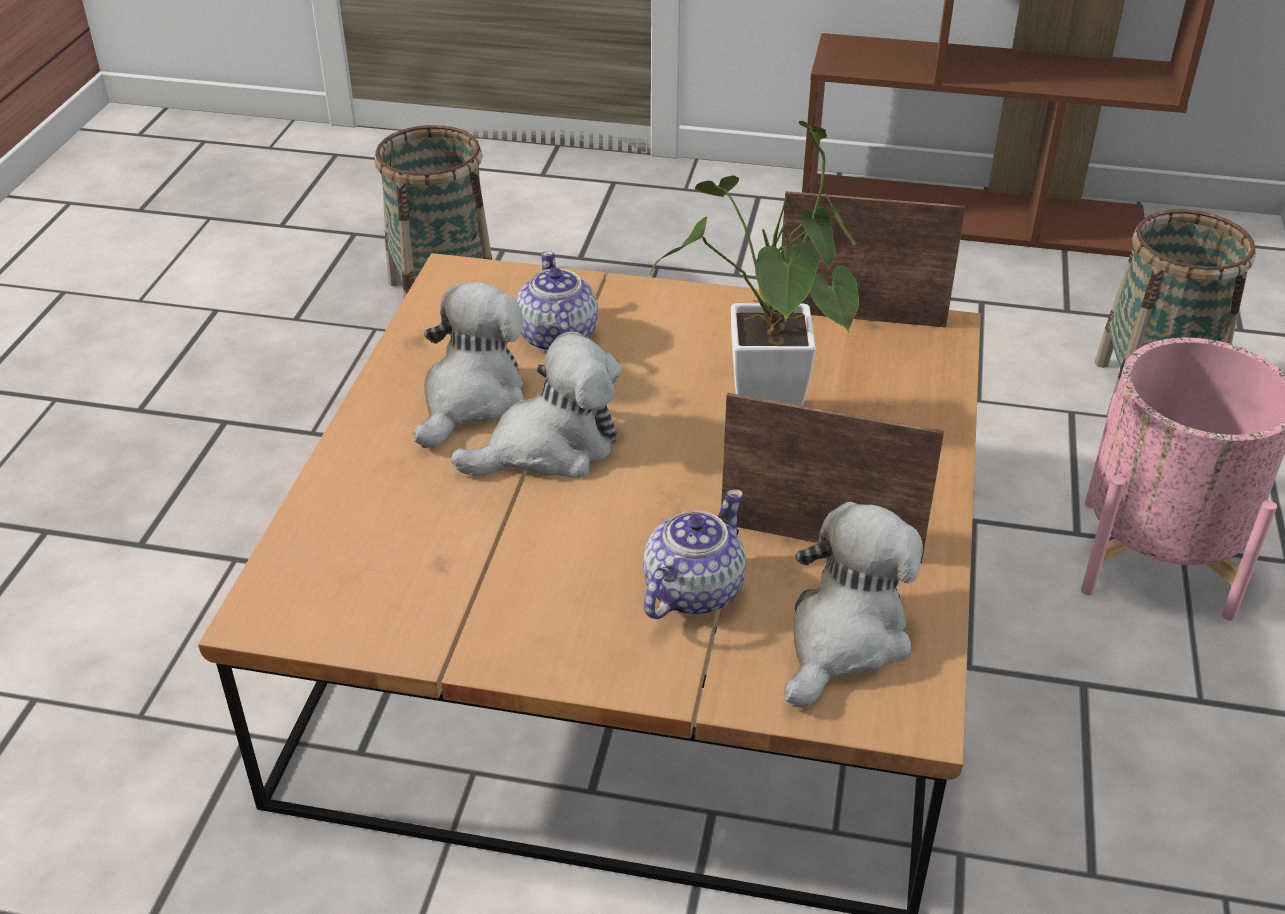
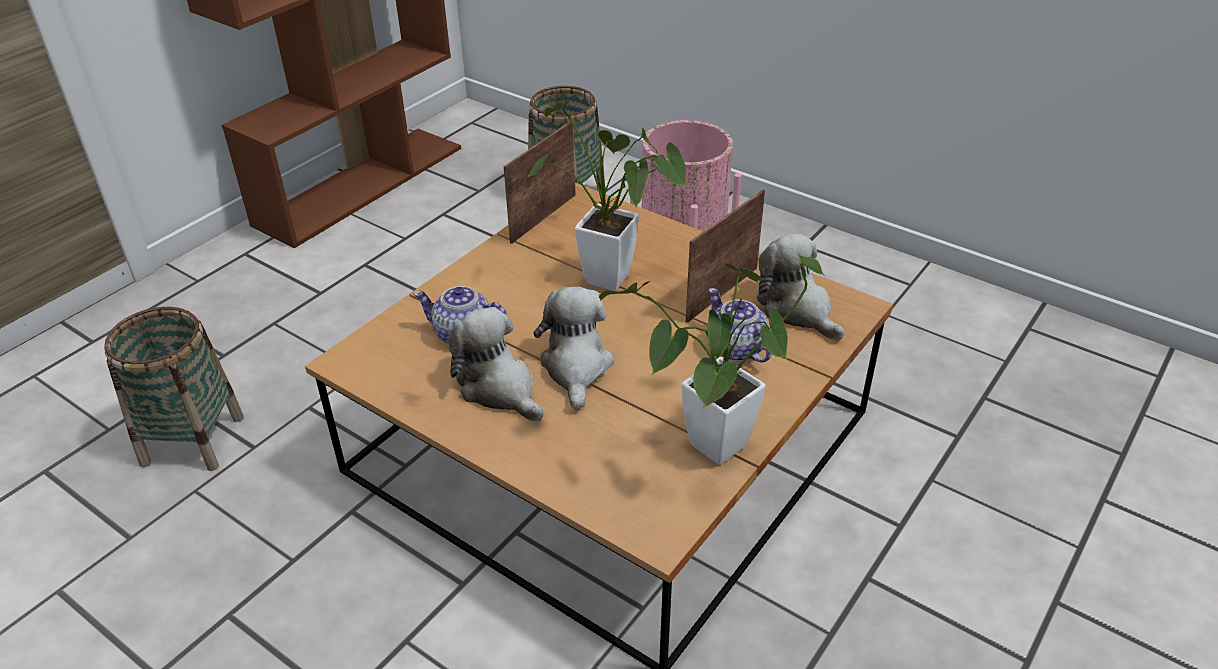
camera: 65 degrees left, 0 degrees up
(443, 620) = (708, 452): none -> potted plant

